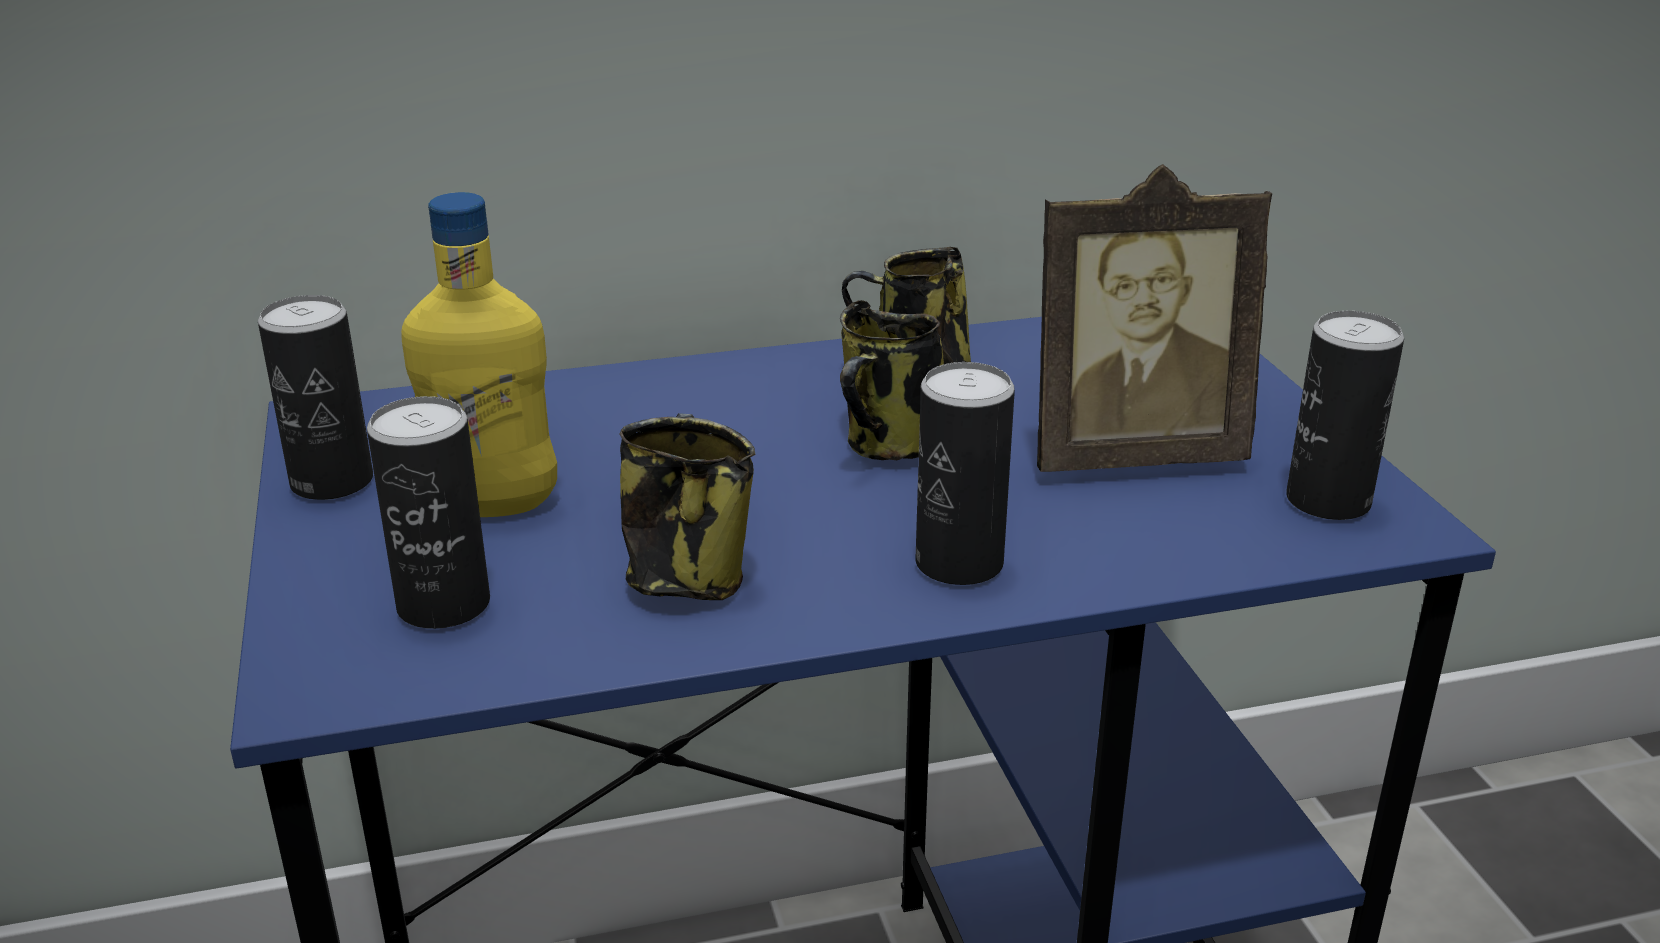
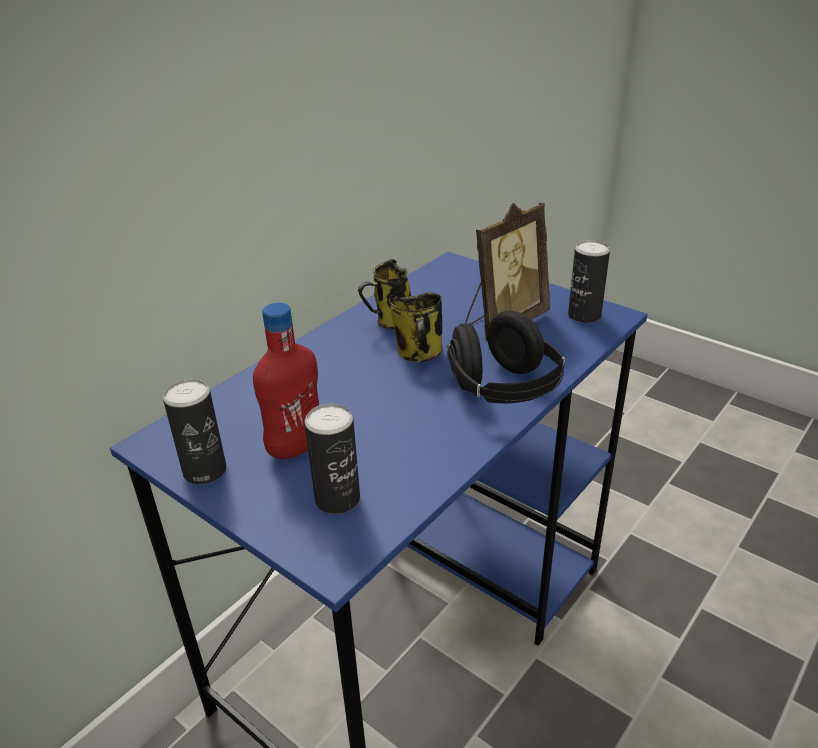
camera: 35 degrees left, 5 degrees up
(493, 505) = (296, 447): yellow bottle -> red bottle
(686, 575) = (415, 440): mug -> none
(959, 563) = (503, 390): can -> black headphones

